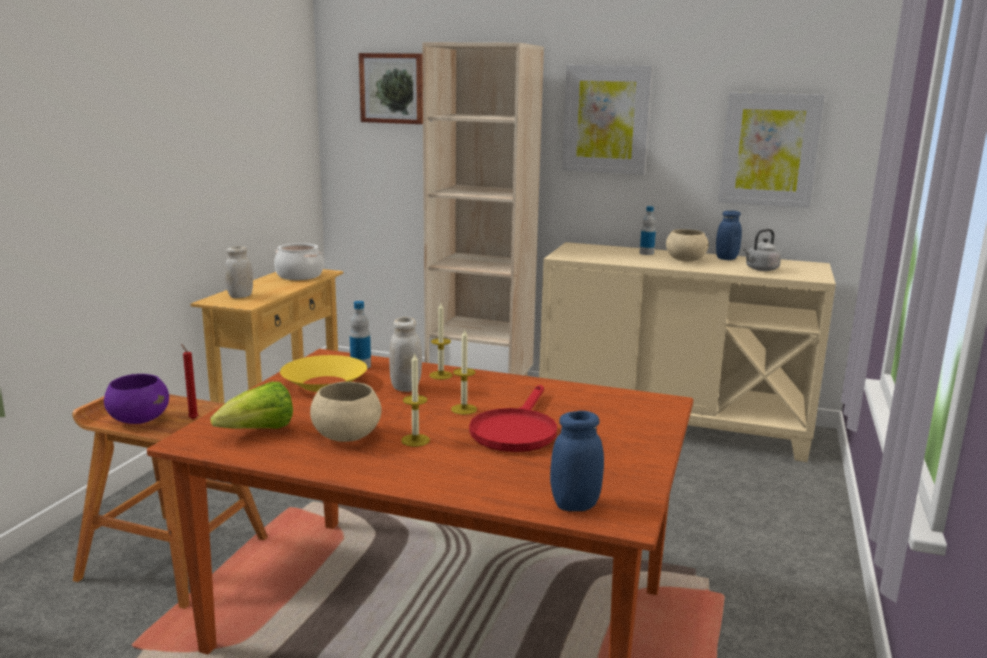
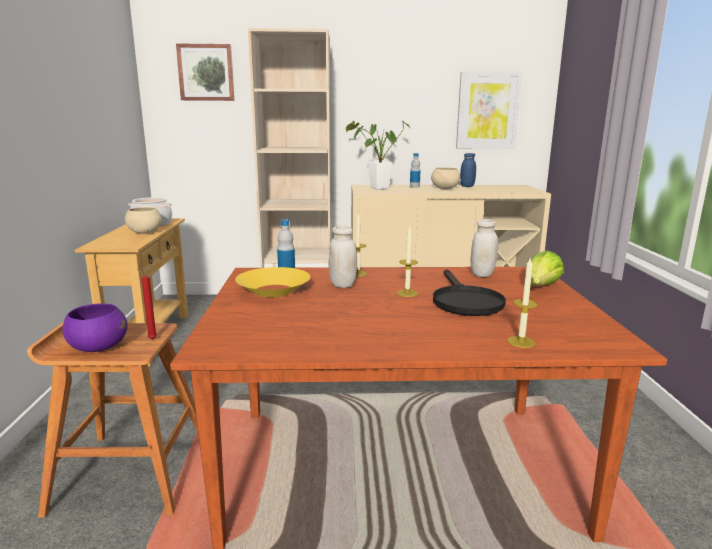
camera: 20 degrees left, 0 degrees up
(240, 296) = (116, 241): white jar -> white jar (482, 274)
(259, 431) = (263, 333): lettuce -> lettuce (540, 288)
(346, 437) = (344, 325): beige bowl -> beige bowl (144, 232)
(415, 440) = (402, 319): candle -> candle (521, 342)
(515, 430) = (464, 301): red frying pan -> black frying pan
(575, 505) = (580, 343): blue jar -> none
(586, 252) = (375, 188): none -> potted plant
(606, 119) = (376, 93): picture -> none
(760, 269) = (497, 190): grey kettle -> none

